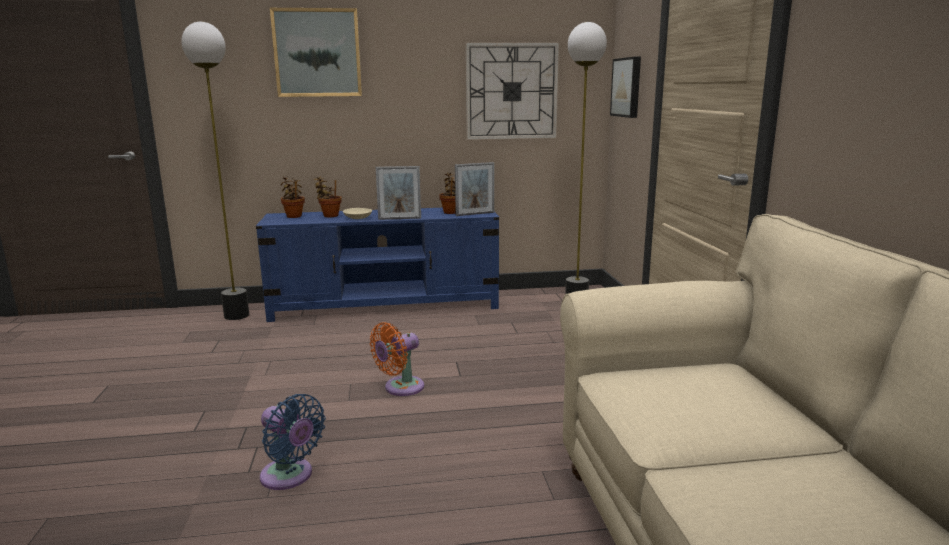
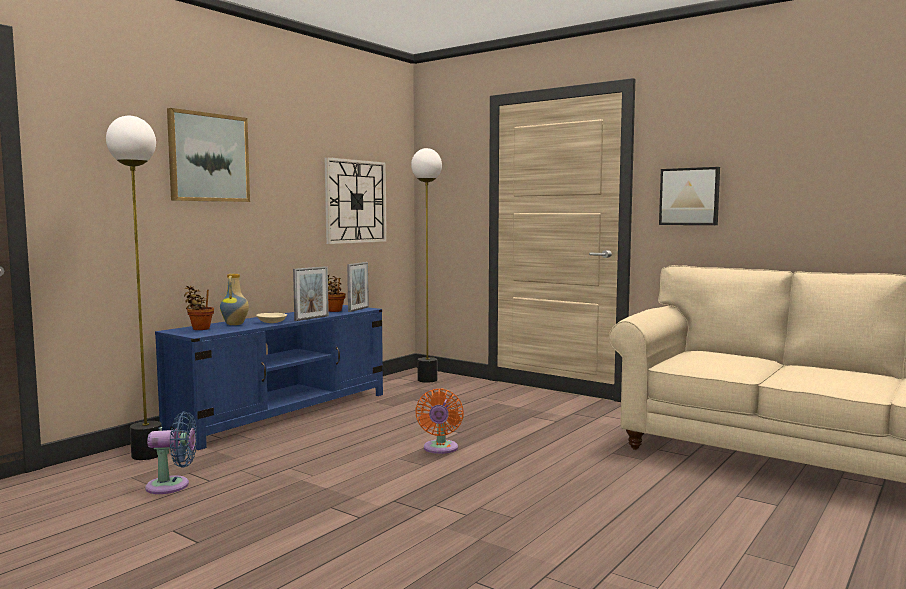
camera: 45 degrees left, 10 degrees down
(290, 477) = (499, 505): blue fan -> blue fan (172, 486)
(329, 215) = (235, 324): potted plant -> vase
(627, 87) = (444, 199): picture -> picture (689, 196)

